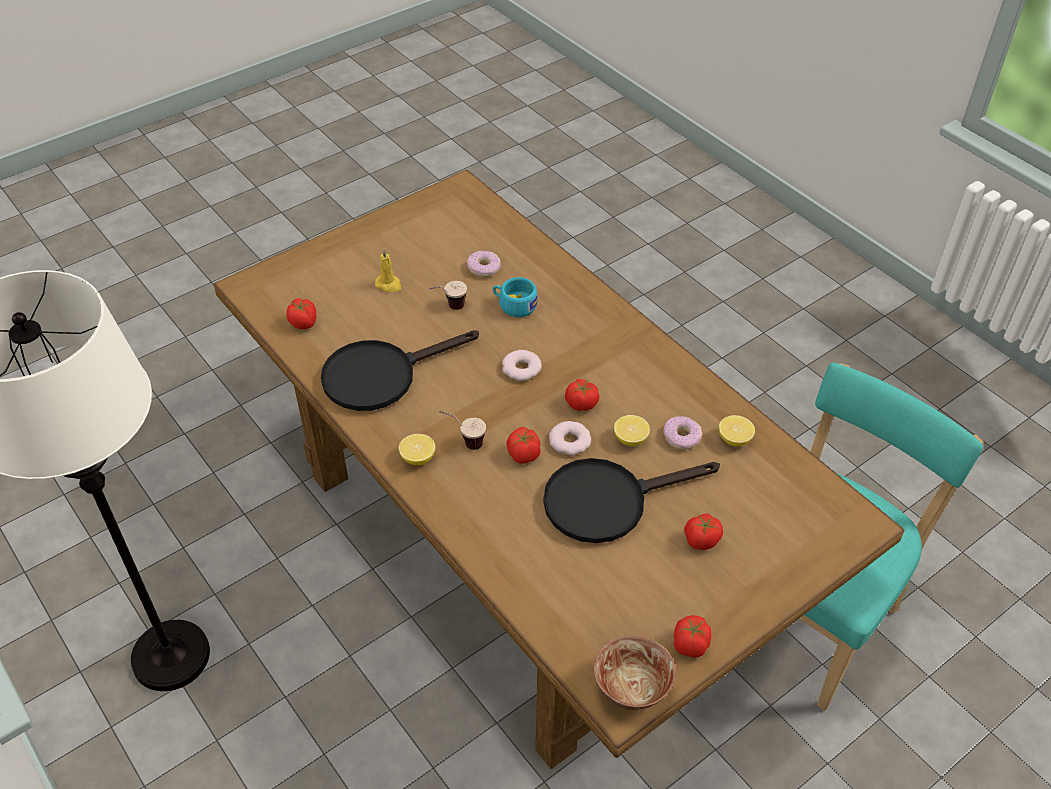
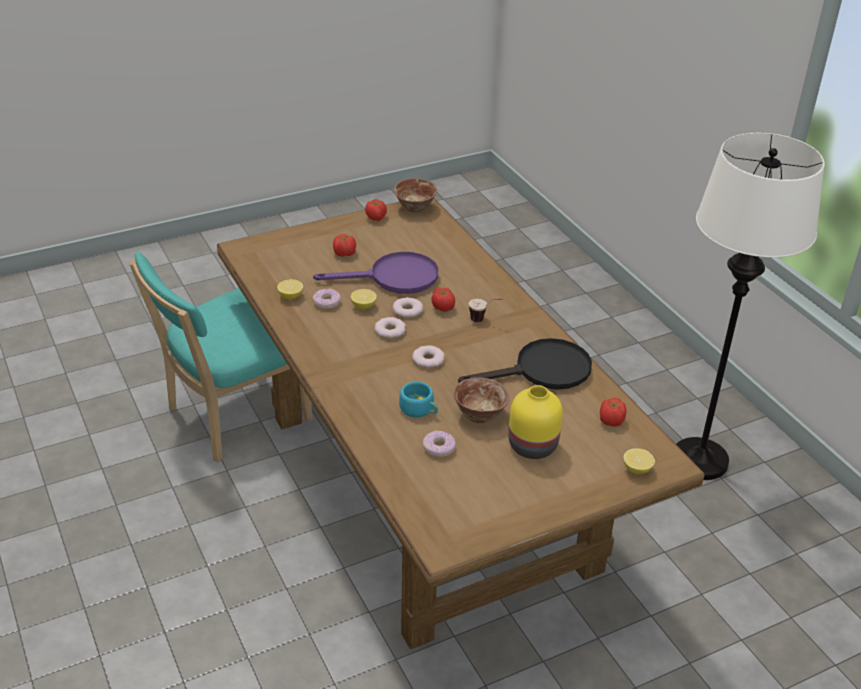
camera: 170 degrees left, 10 degrees down
(389, 285) = (532, 445): yellow candle -> yellow vase
(418, 458) = (518, 316): lemon -> lemon (637, 469)
(448, 308) = (479, 415): cup -> bowl
(581, 404) = (390, 331): tomato -> donut
(608, 500) = (394, 278): black frying pan -> purple frying pan

